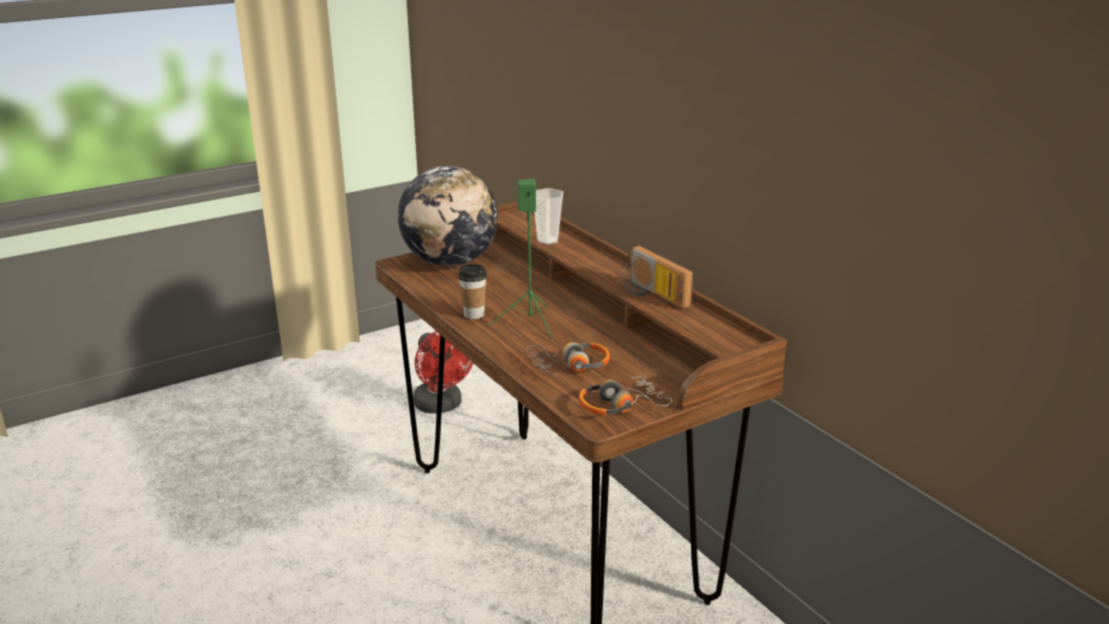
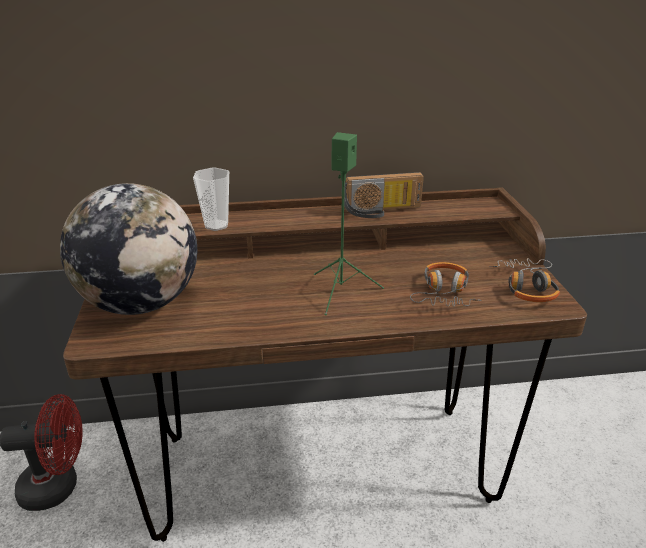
camera: 65 degrees left, 5 degrees up
(474, 314) = (293, 318): cup -> none

